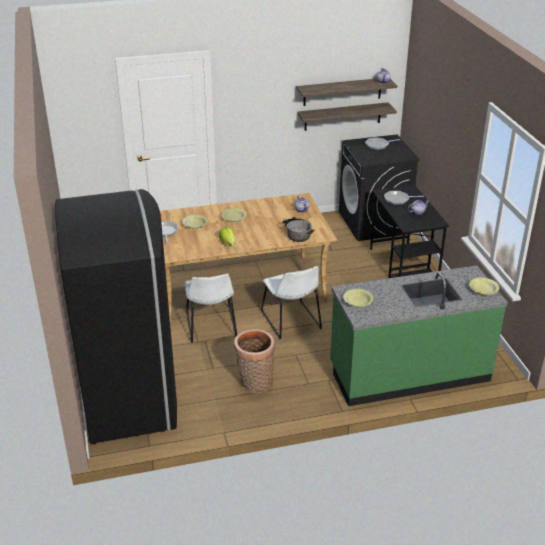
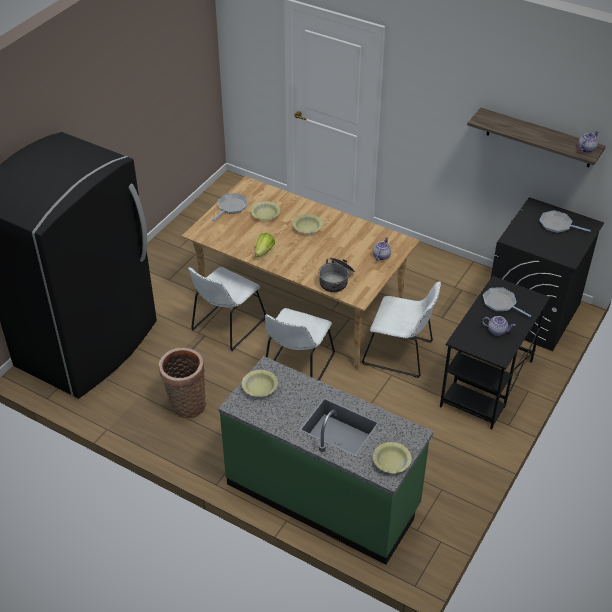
camera: 45 degrees right, 10 degrees up
(338, 279) = (400, 353): none -> white chair
(342, 116) = (535, 168): shelf -> none

